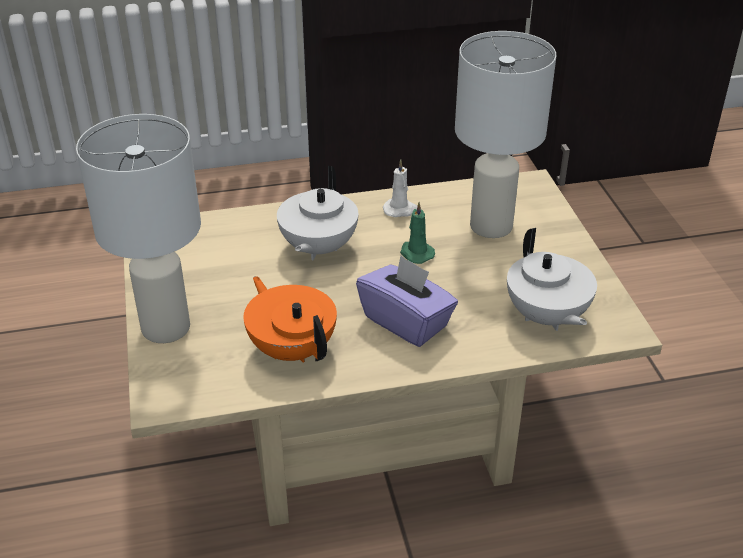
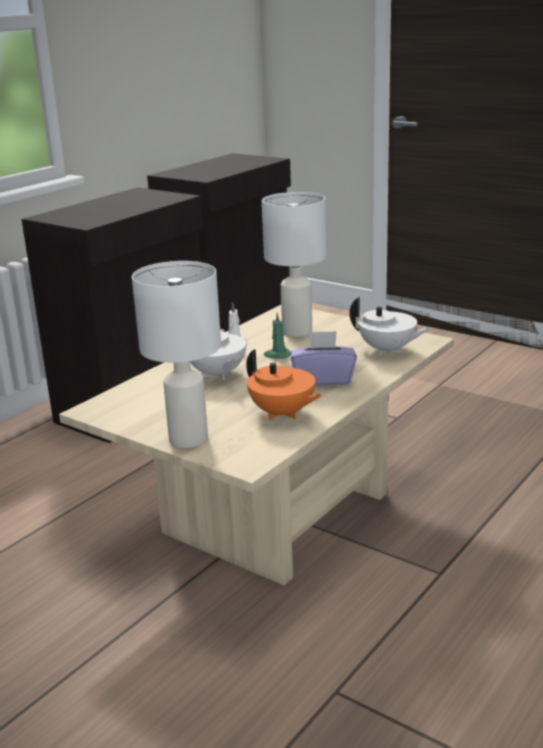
camera: 40 degrees left, 15 degrees down
(292, 348) = (282, 414): orange teapot -> orange teapot turned 150 degrees counterclockwise

